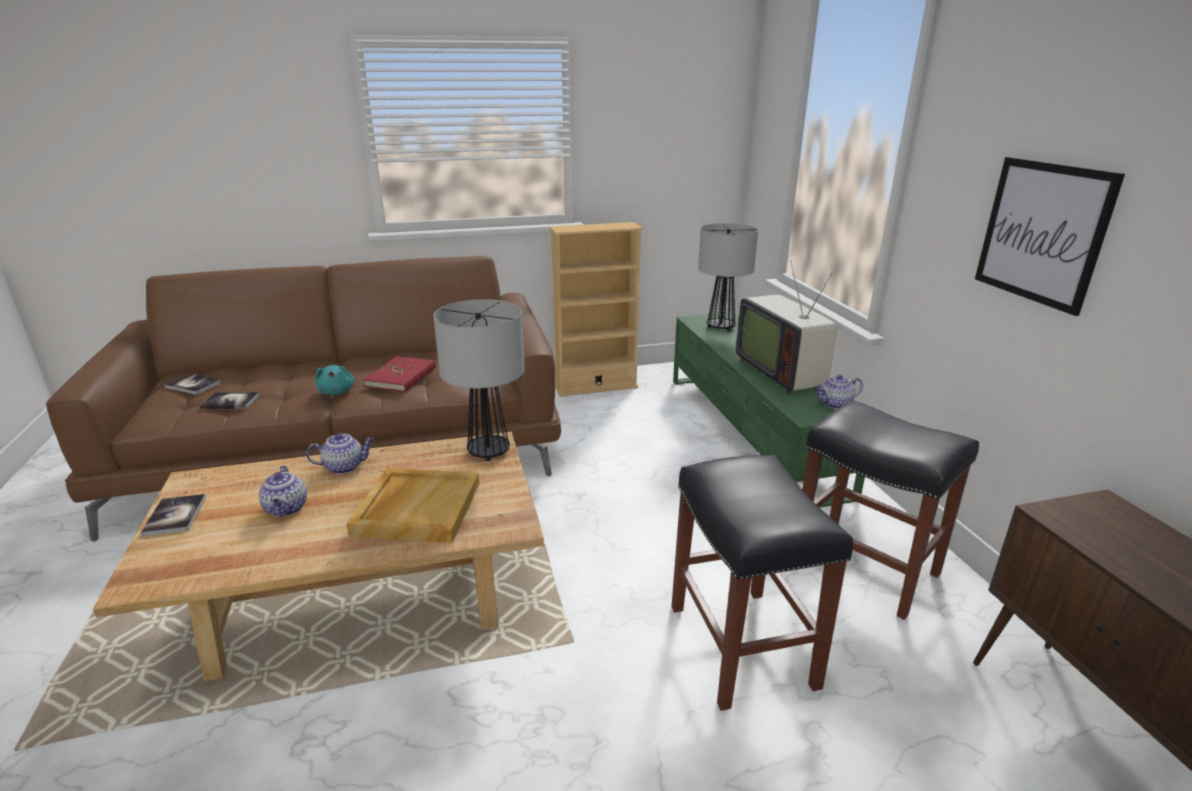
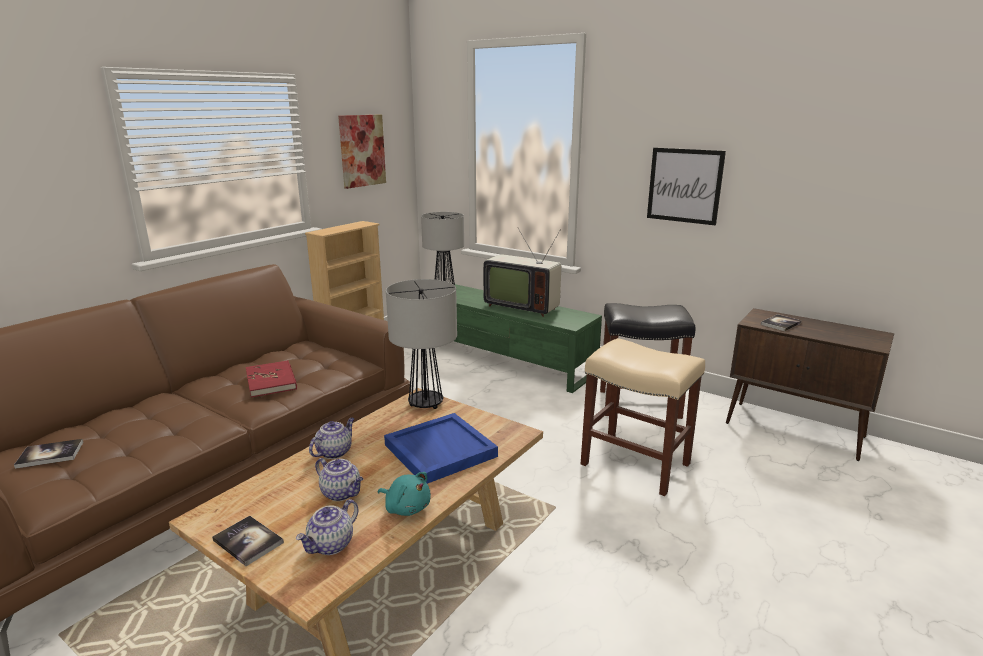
camera: 40 degrees left, 5 degrees down
(230, 402) = (129, 451): book -> book (780, 324)
(337, 391) = (227, 409): turquoise plush toy -> turquoise plush toy (406, 507)
(417, 508) = (439, 450): beige tray -> blue tray
(660, 135) = (362, 150): none -> picture
(743, 647) = (637, 464): black stool -> beige stool
(835, 404) = (574, 314): teapot -> teapot (331, 545)

